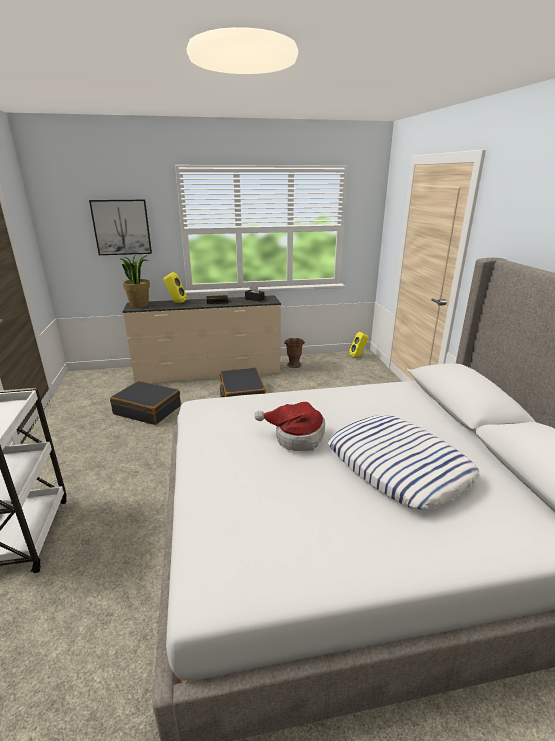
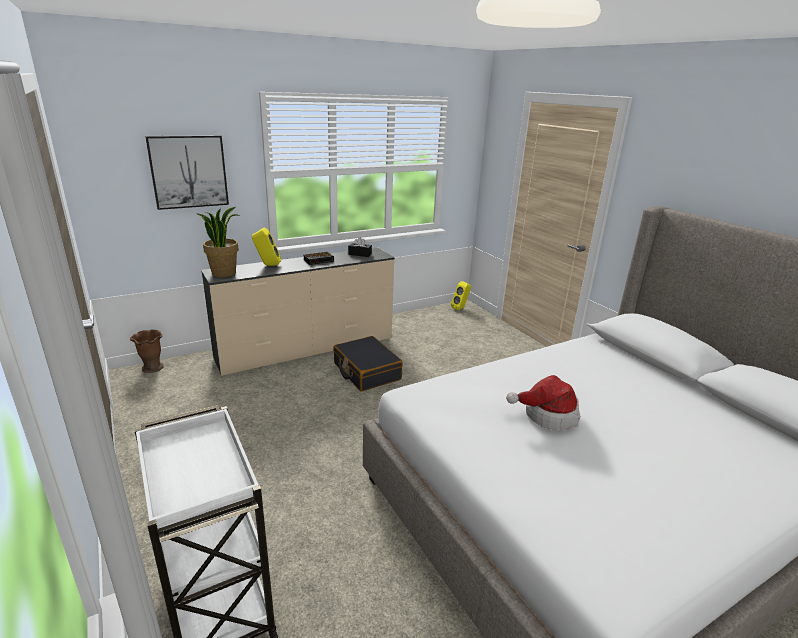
camera: 20 degrees left, 0 degrees up
(148, 410) = (263, 407): black suitcase -> none
(294, 365) = (399, 326): brown vase -> brown vase (152, 367)
(398, 466) = (659, 427): pillow -> none

